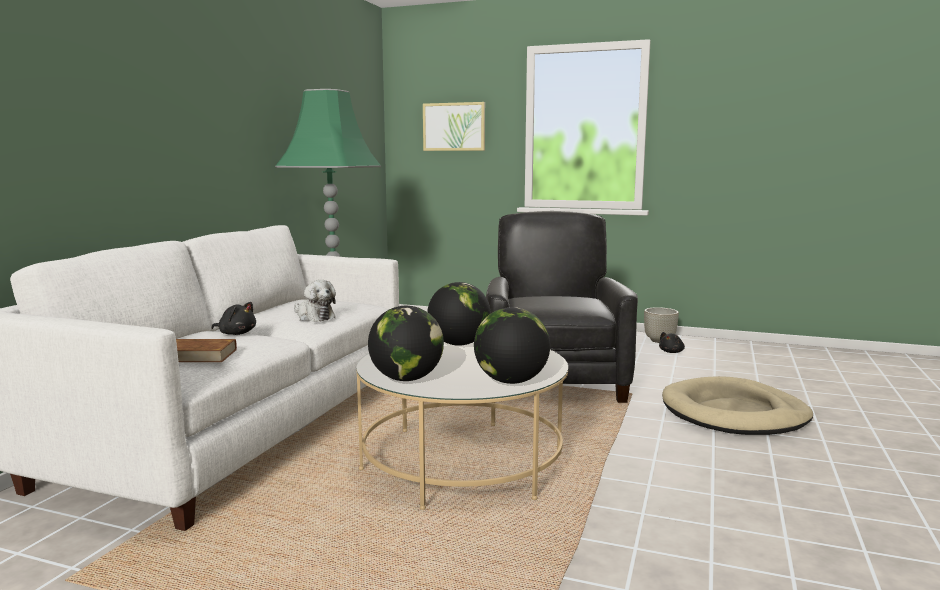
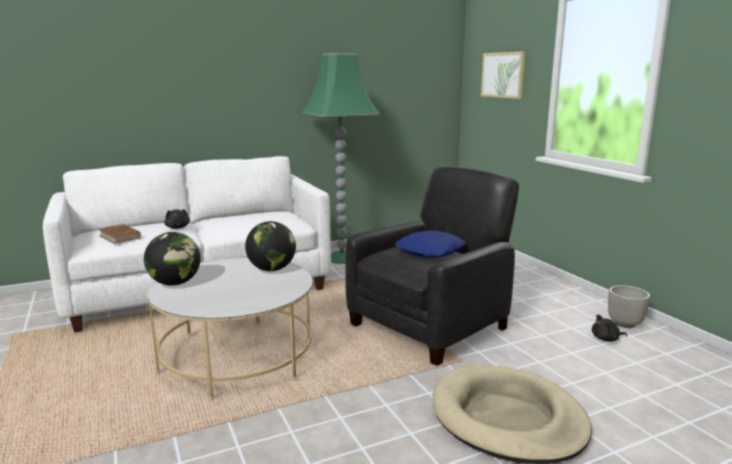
camera: 45 degrees right, 5 degrees up
(314, 317) = (239, 226): plush toy -> none
(511, 381) = (208, 306): globe -> none
(556, 298) = (430, 251): none -> blue pillow

